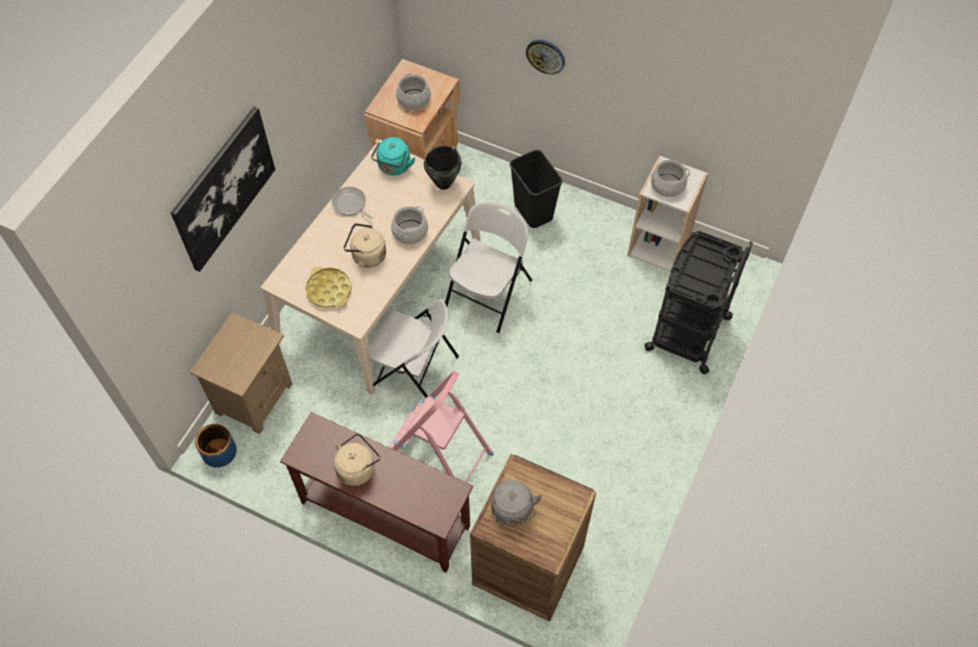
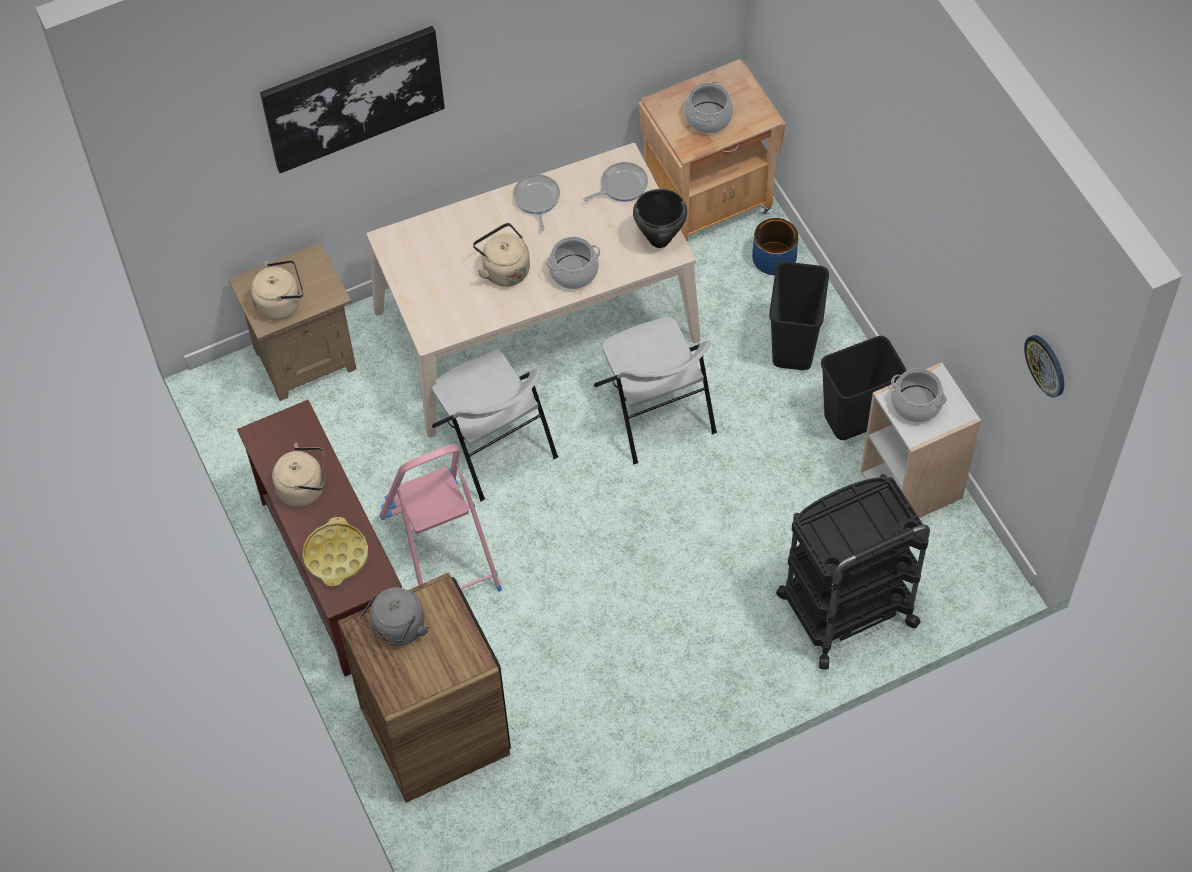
camera: 40 degrees right, 0 degrees up
(219, 452) = (225, 392): blue planter -> blue planter (774, 258)
(239, 364) = (281, 303): none -> beige kettle
(329, 290) = (432, 282): yellow tray -> yellow tray (336, 556)
(394, 167) = (621, 185): turquoise kettle -> frying pan
(488, 293) = (654, 409): white chair -> white chair turned 90 degrees clockwise
(545, 56) = (862, 154): wall clock -> wall clock (1046, 365)
(600, 229) = (856, 419): none -> black trash can

